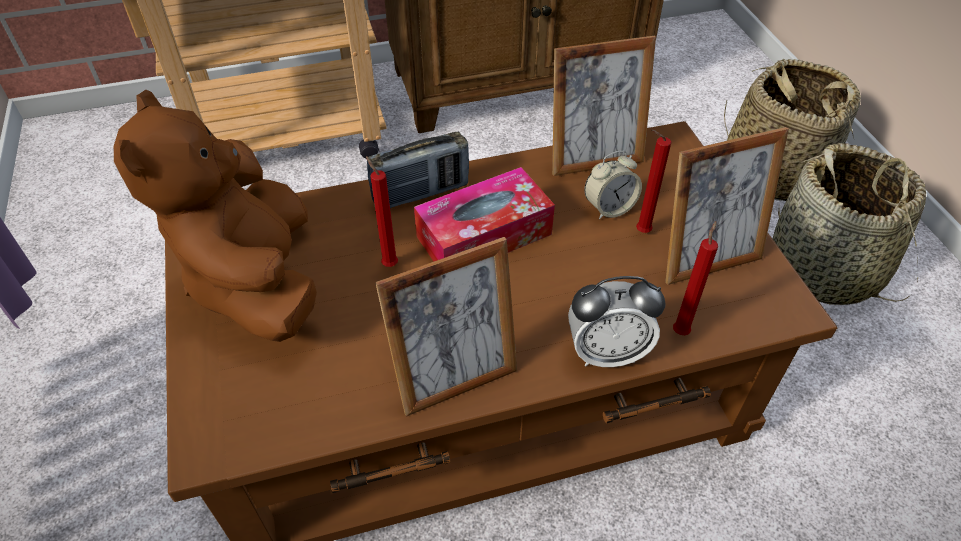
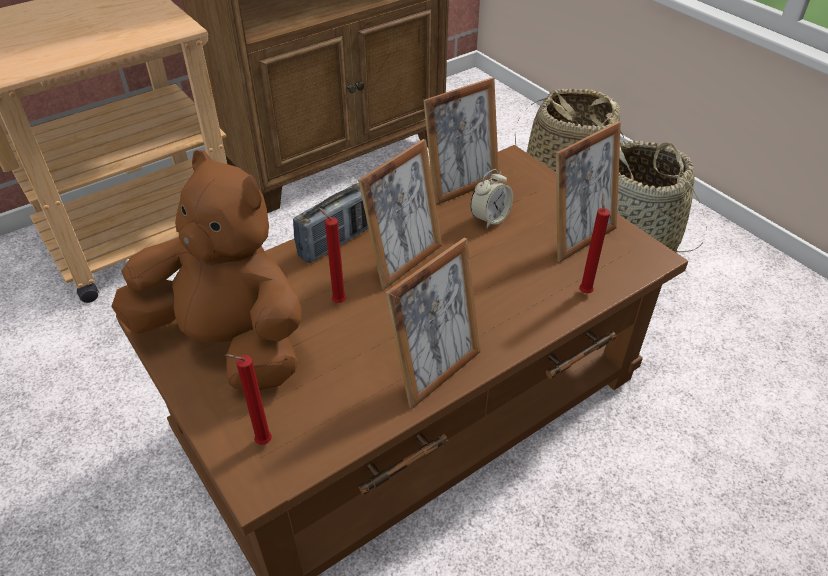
camera: 20 degrees left, 5 degrees down
(255, 280) = (229, 343): brown plush toy -> brown plush toy turned 150 degrees clockwise
(484, 235) = (404, 261): tissue box -> picture frame
(607, 352) = (540, 320): alarm clock -> none
(640, 231) = (521, 230): red candle -> red candle (261, 442)

